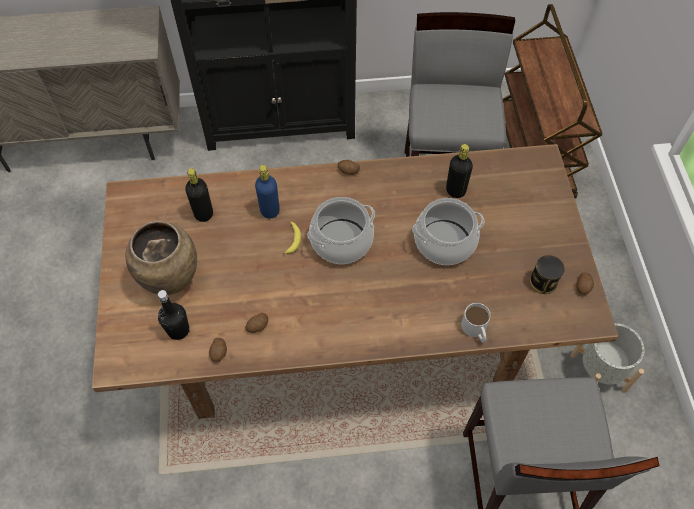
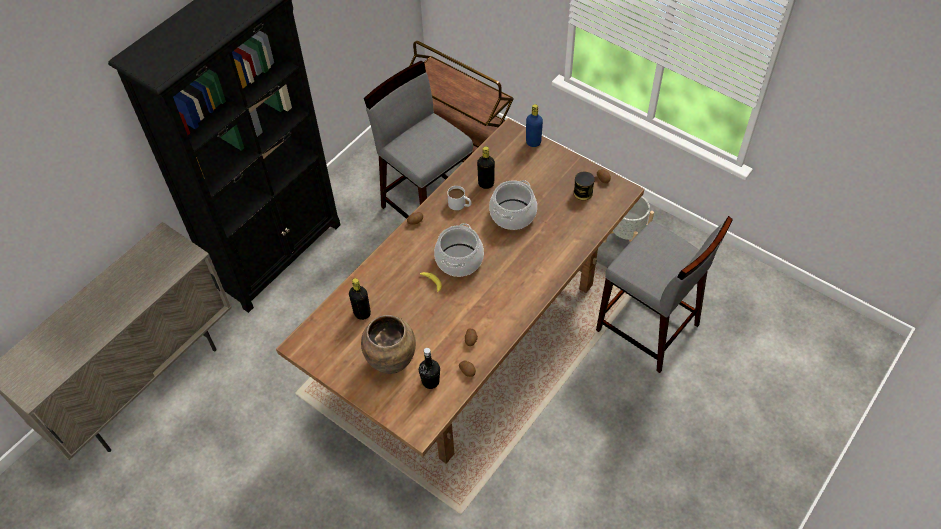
camera: 45 degrees left, 5 degrees down
(270, 210) = (398, 279): blue bottle -> blue bottle (533, 142)
(475, 330) = (579, 243): white mug -> white mug (460, 204)

